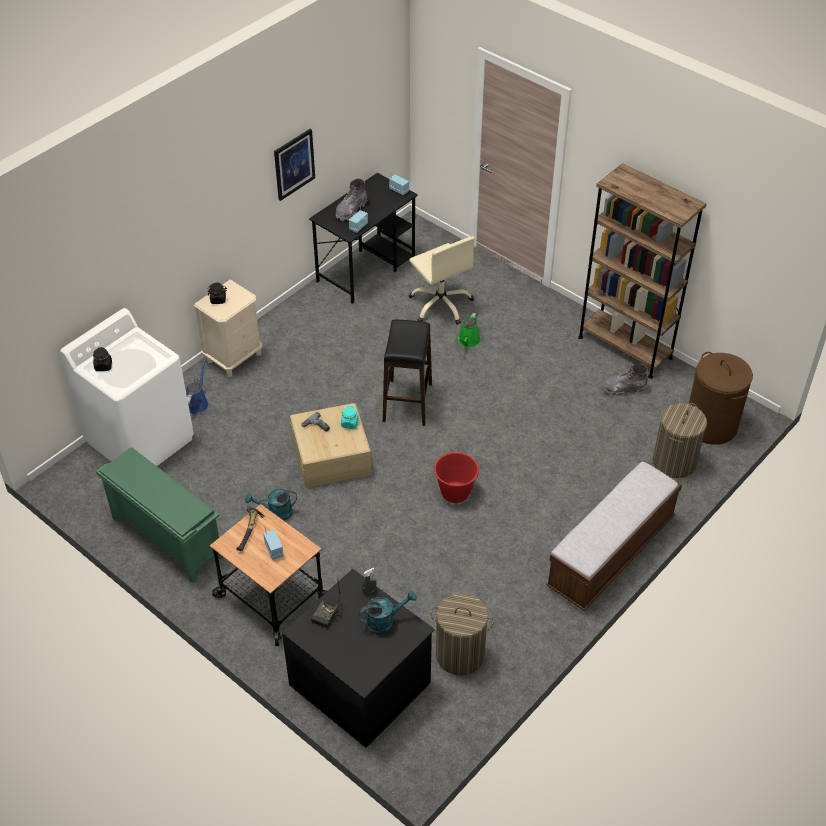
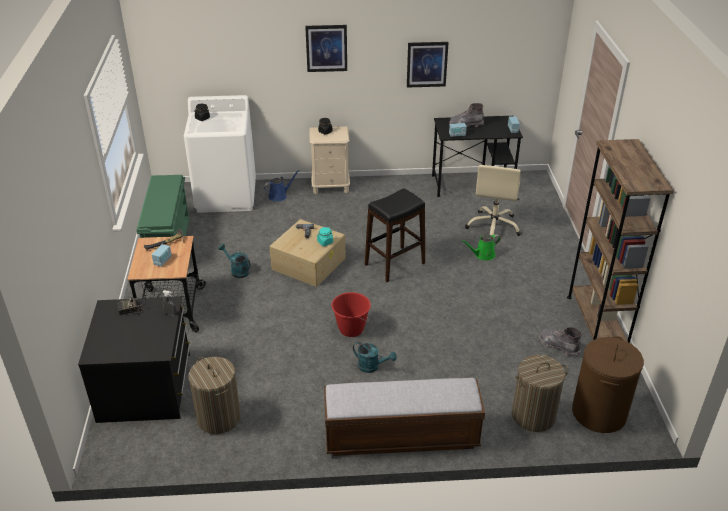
camera: 45 degrees right, 10 degrees down
(196, 203) = (326, 48): none -> picture
(385, 621) = (152, 335): turquoise watering can -> turquoise watering can (372, 367)

